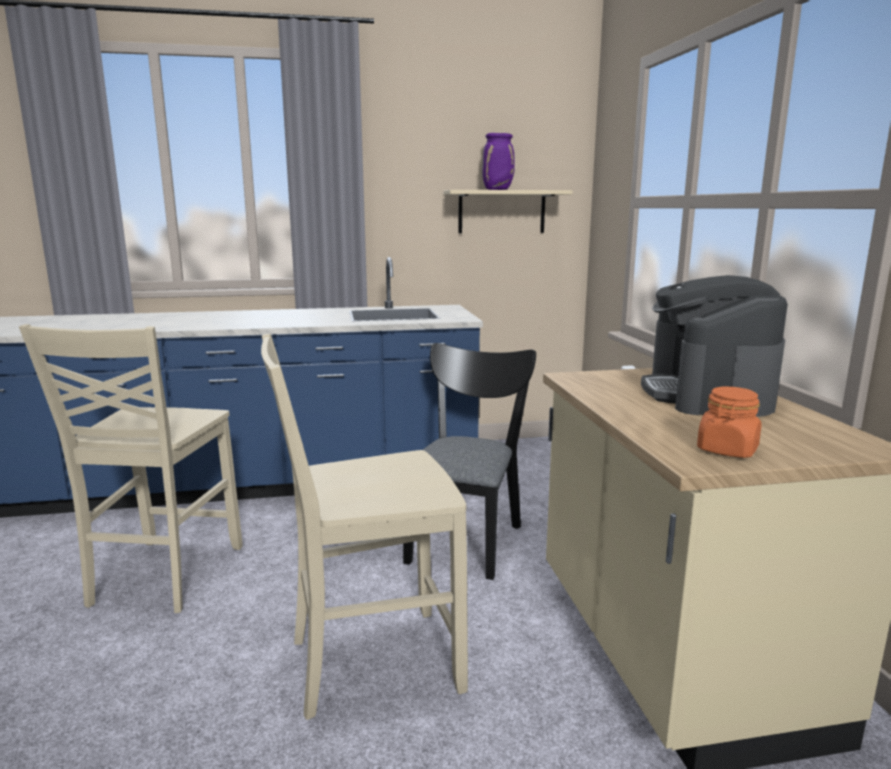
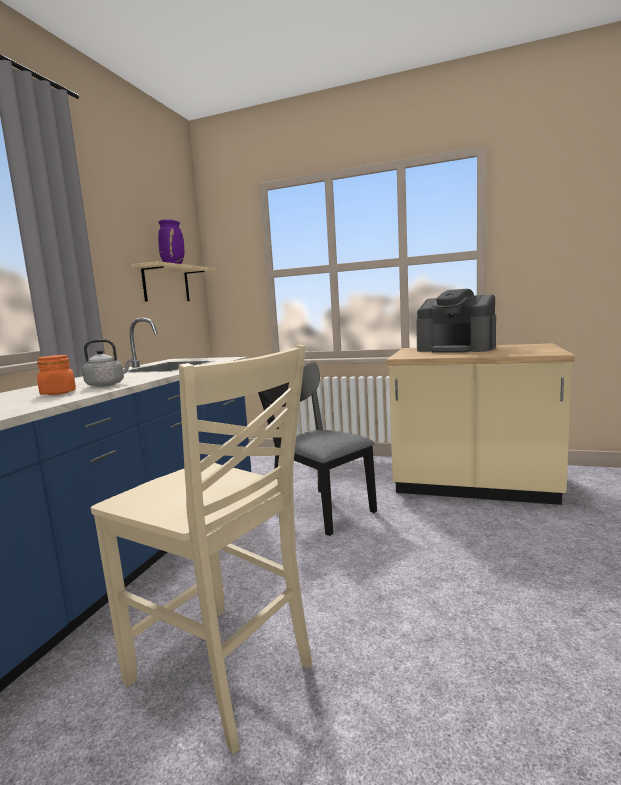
camera: 60 degrees left, 5 degrees down
(268, 322) = (107, 385): none -> grey kettle
(371, 662) = (444, 569): beige chair -> none
(727, 450) = (541, 351): orange jar -> orange jar (58, 393)

